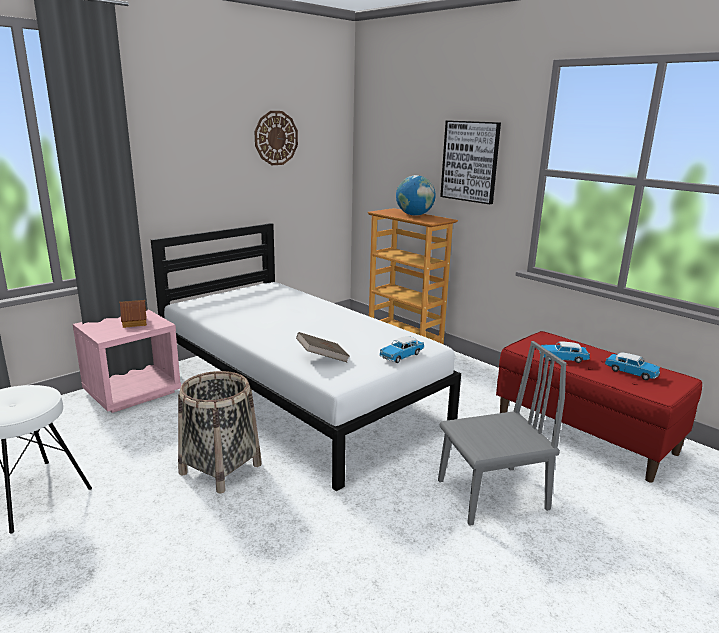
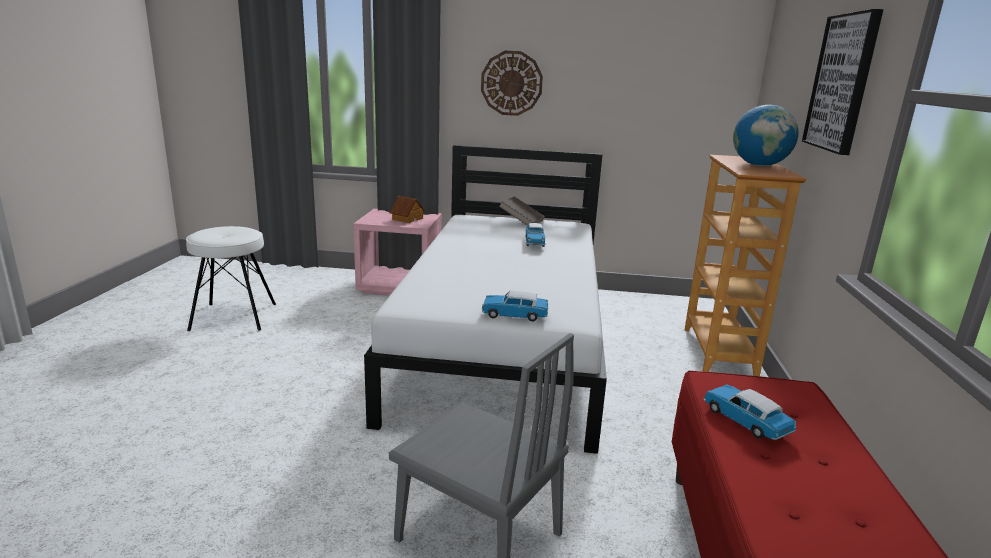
camera: 50 degrees right, 0 degrees up
(221, 469) = (338, 362): basket -> none
(276, 138) = (630, 51): wall clock -> wall clock (511, 83)
(322, 358) = (444, 287): brown book -> brown book (521, 221)
(631, 372) = (826, 499): toy car -> toy car (534, 242)

